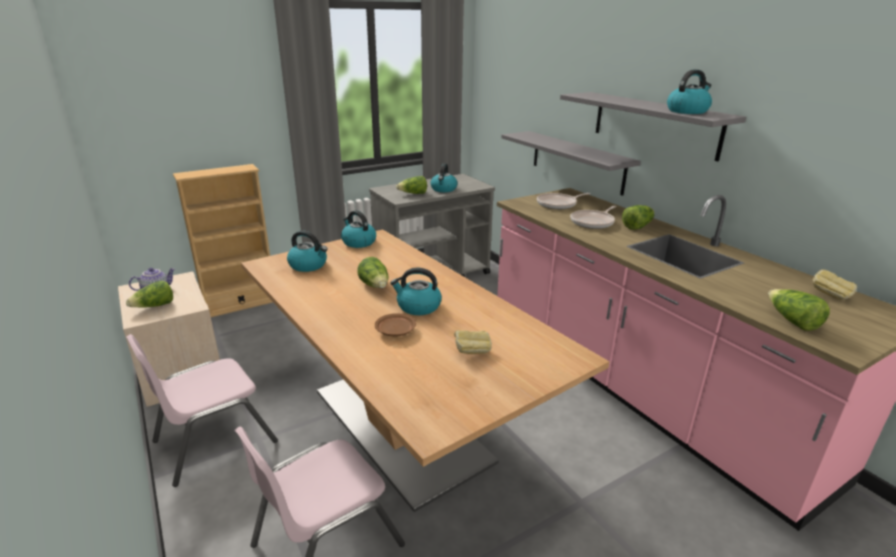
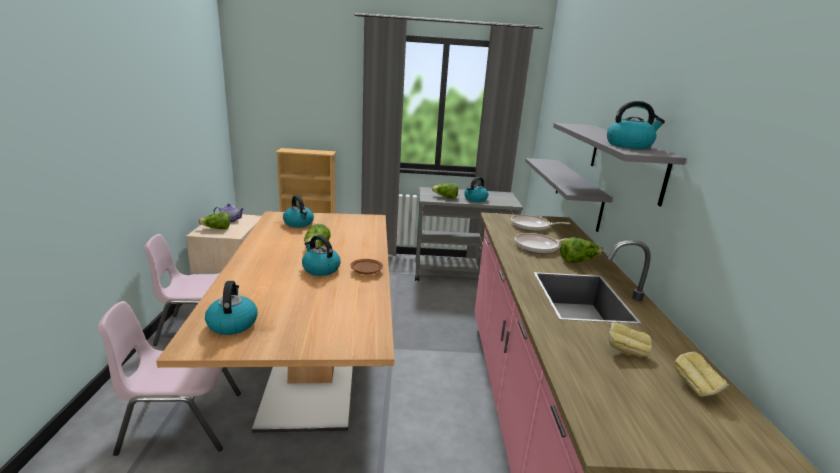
camera: 30 degrees right, 5 degrees down
(358, 242) = (354, 218): kettle -> kettle (232, 323)
(395, 331) = (279, 278): brown plate -> brown plate (366, 271)
(472, 352) = (302, 310): bread -> bread (625, 351)
(792, 321) = (590, 390): lettuce -> none

